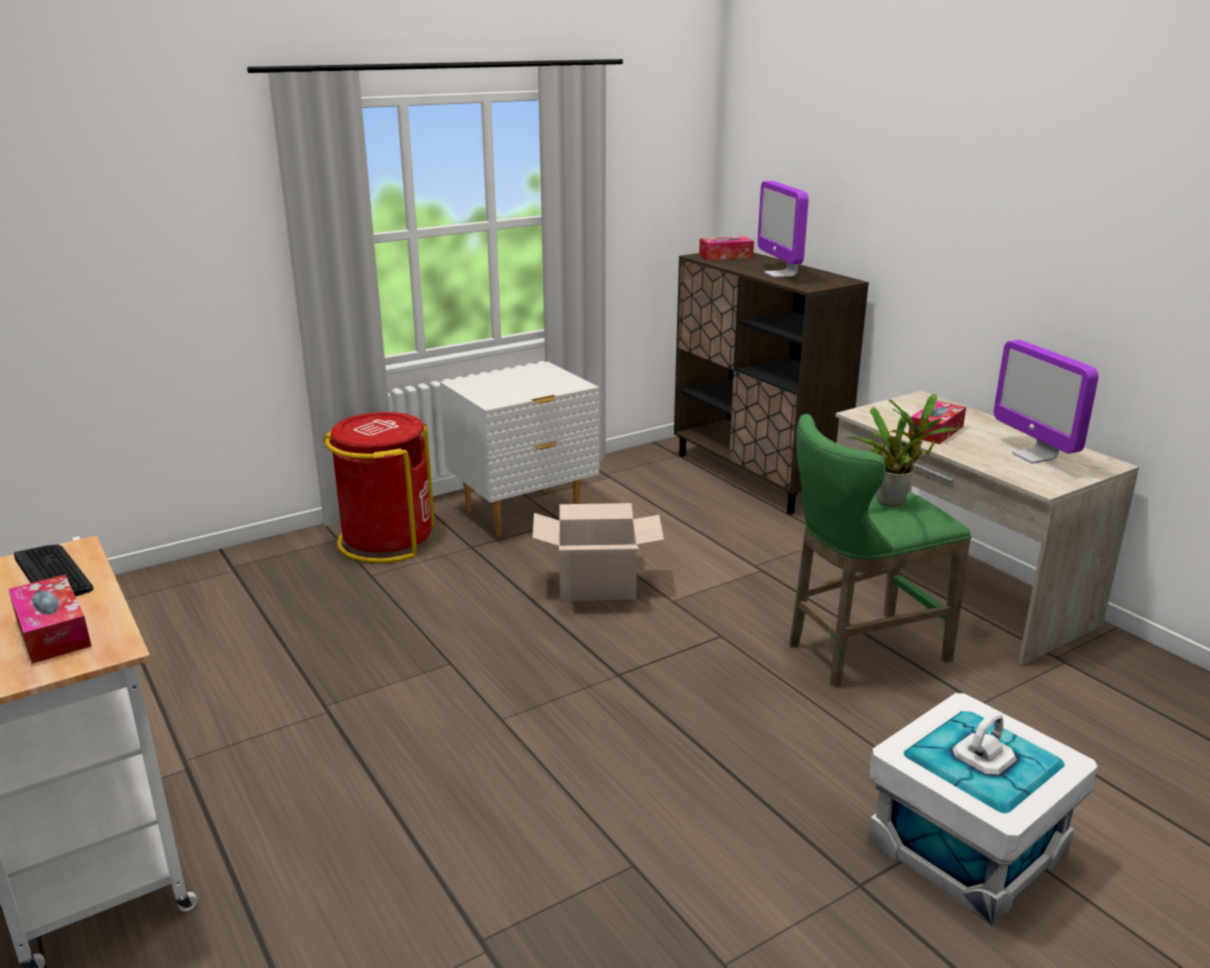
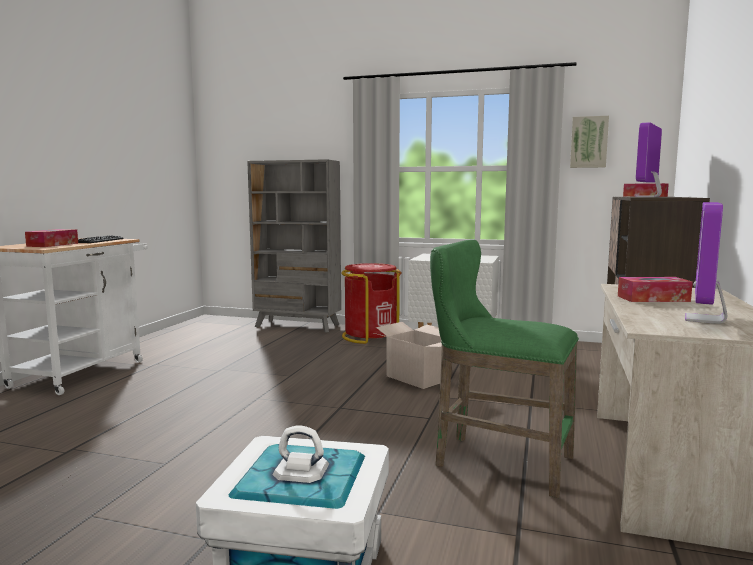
camera: 50 degrees right, 15 degrees down
(223, 566) = (297, 326): none -> grey bookcase
(629, 174) = (589, 142): none -> picture
(894, 501) = (524, 322): potted plant -> none

